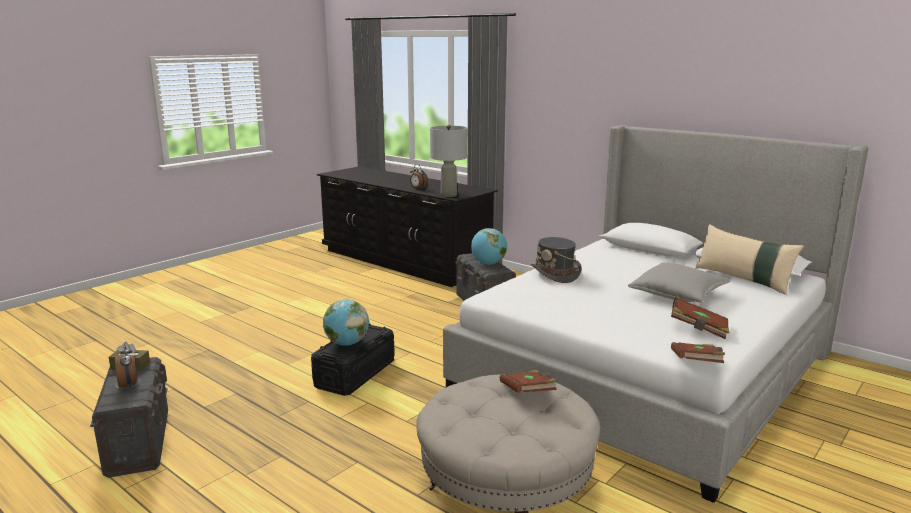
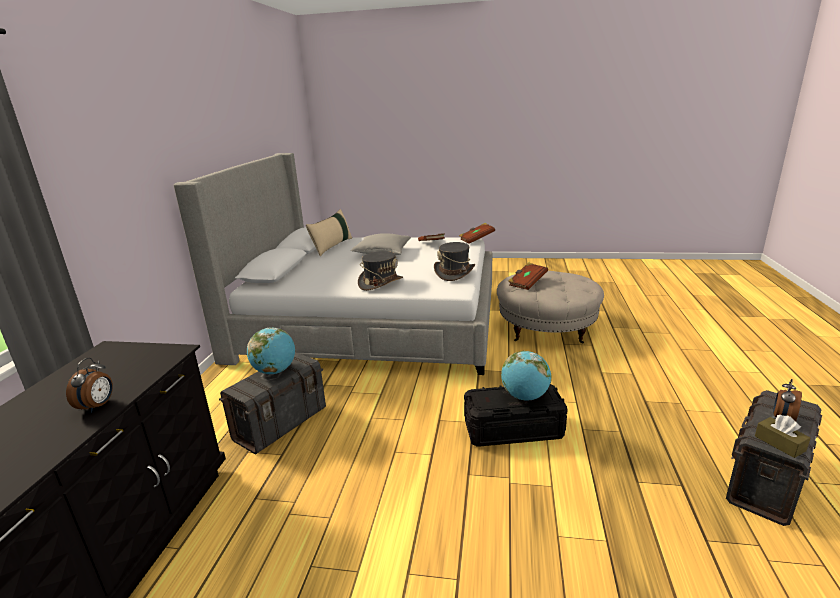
camera: 120 degrees left, 5 degrees up
(448, 195) = (158, 361): grey table lamp -> none
(537, 305) = (454, 273): none -> grey hat

